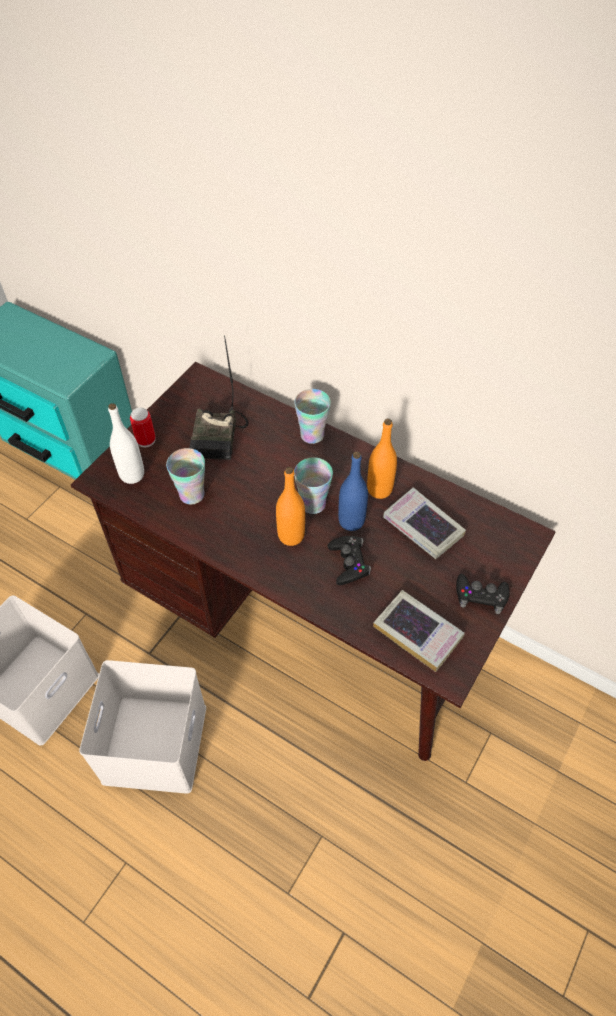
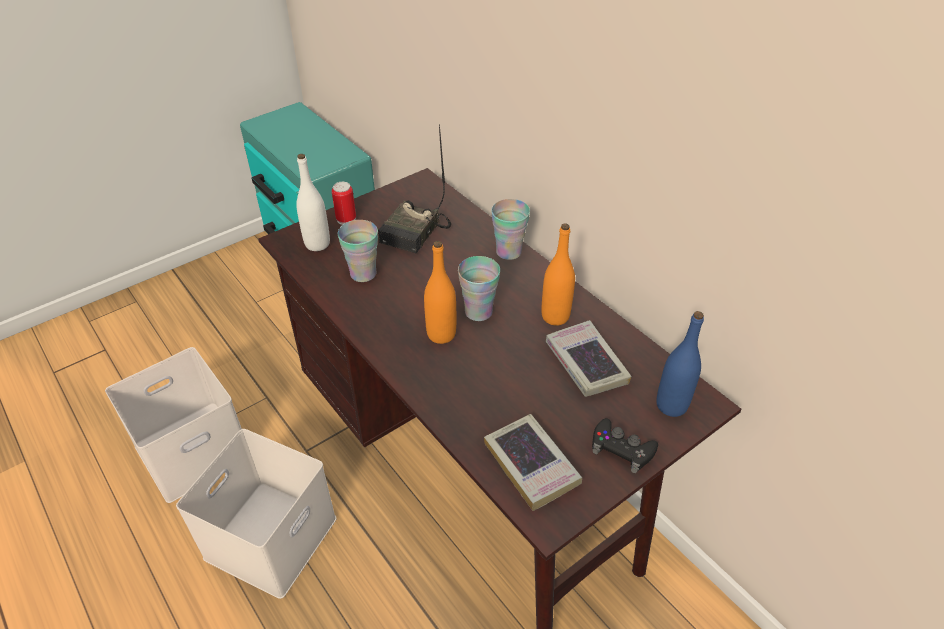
camera: 20 degrees right, 10 degrees down
(349, 562) = (489, 375): black game controller -> none
(351, 521) = (511, 337): blue bottle -> blue bottle (671, 405)

